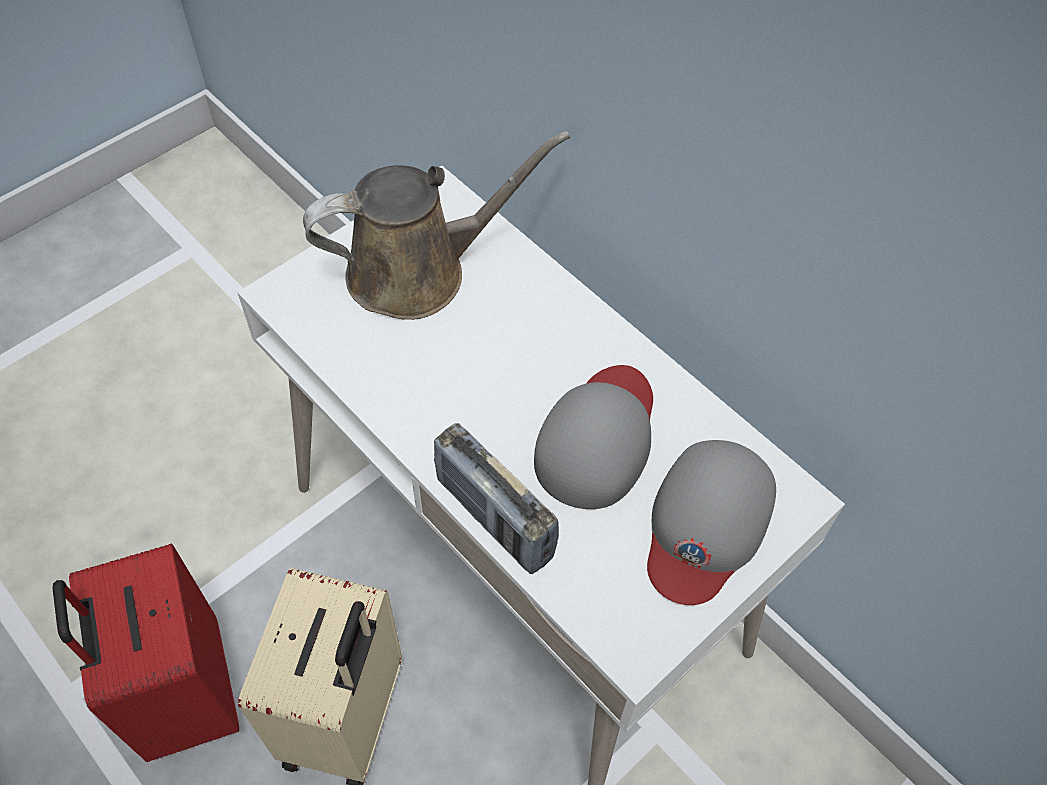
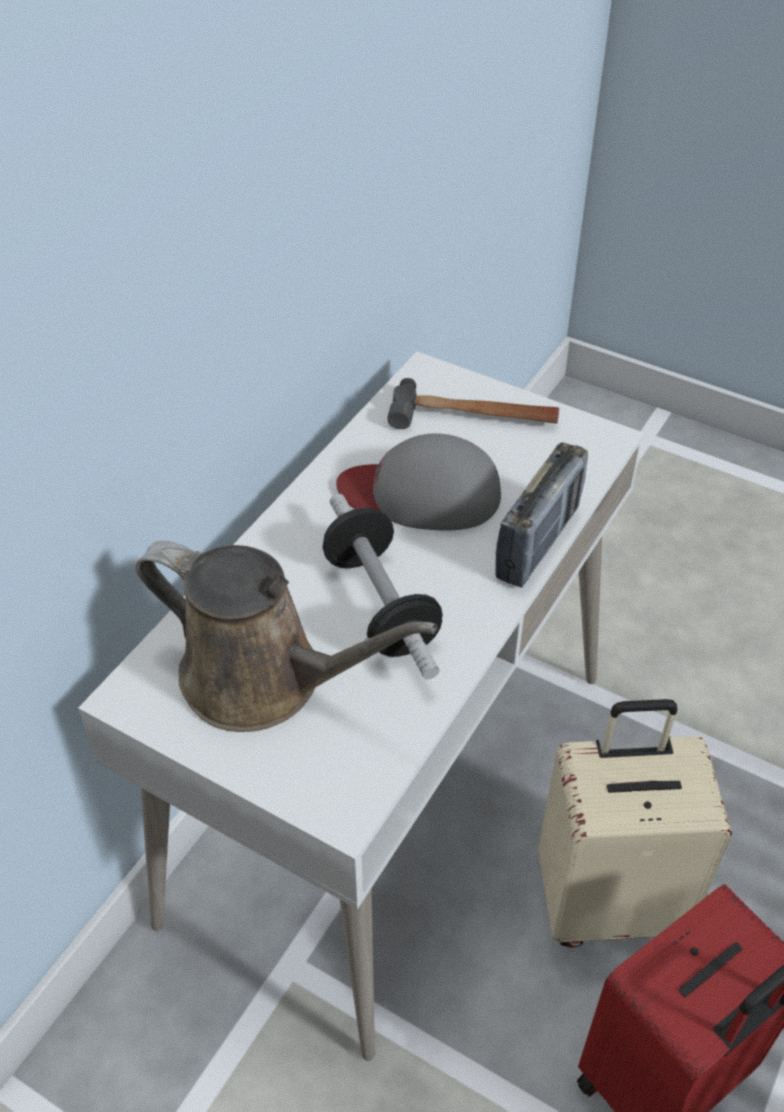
camera: 105 degrees left, 10 degrees down
(418, 271) = (264, 679): brown watering can -> brown watering can turned 150 degrees clockwise
(464, 366) = (381, 605): none -> dumbbell
(706, 524) = (474, 417): grey cap -> hammer

